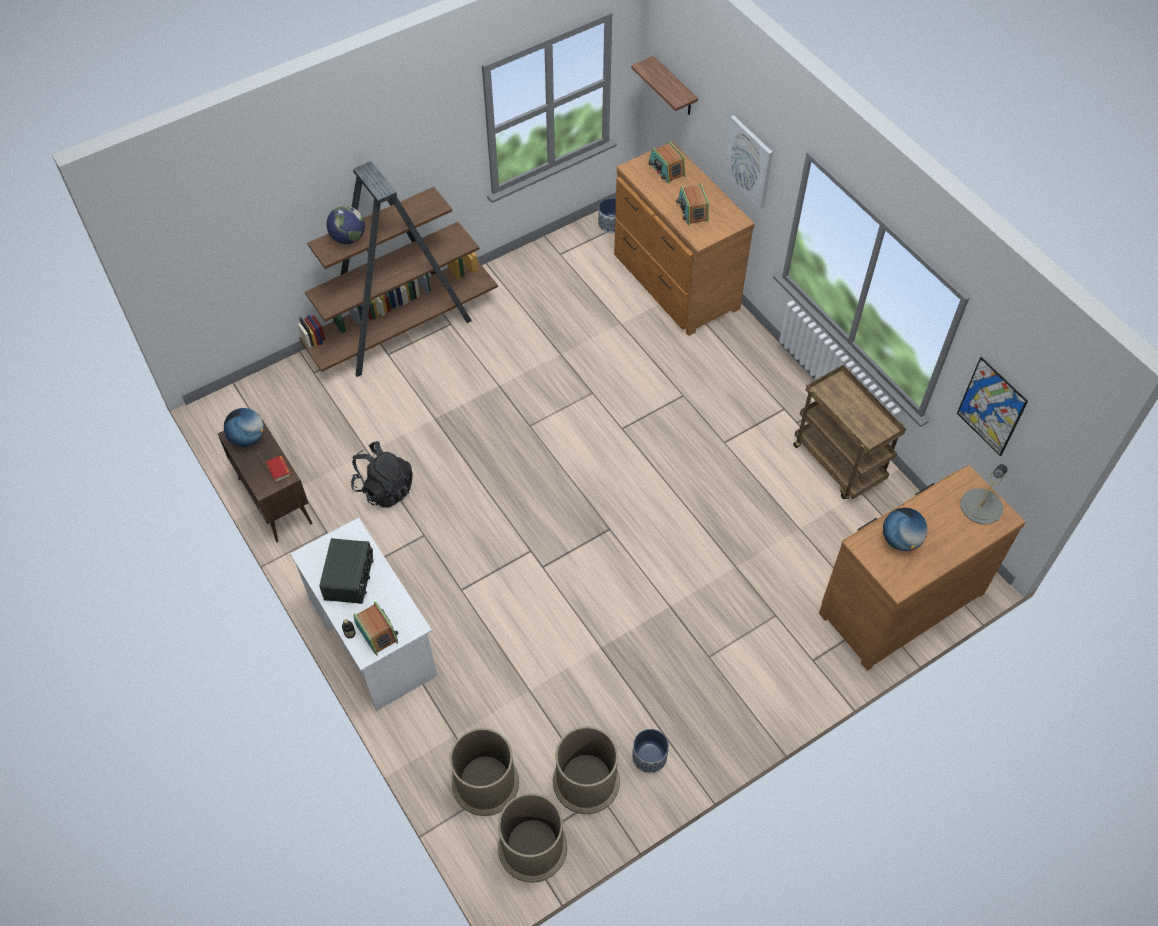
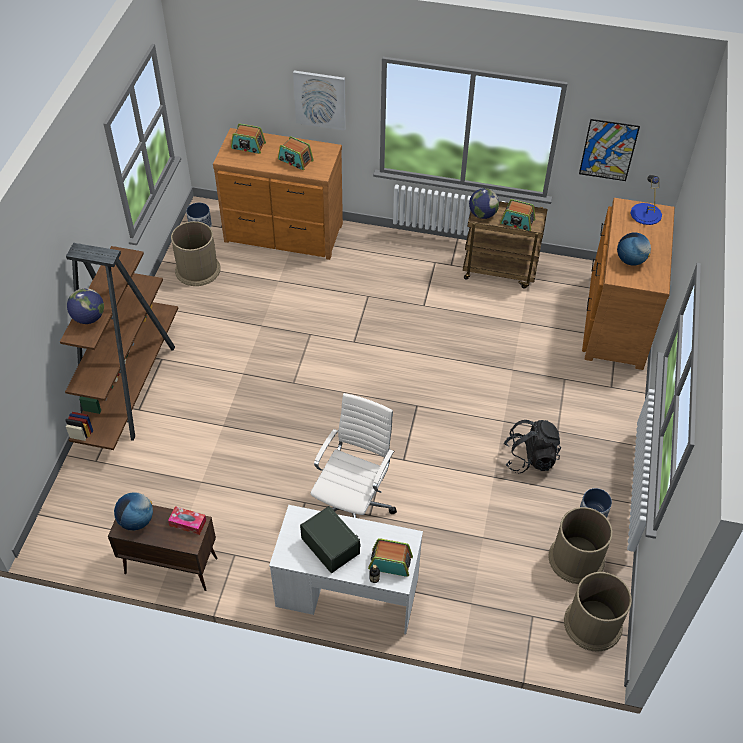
camera: 45 degrees left, 5 degrees down
(279, 470) = (187, 523): book -> tissue box
(384, 488) = (241, 495): black backpack -> black backpack (530, 458)
(457, 570) = (353, 506): none -> white office chair
(485, 783) = (523, 613): brown trash can -> brown trash can (197, 269)
(674, 87) = (219, 82): shelf -> none
(834, 388) = (482, 214): none -> globe
(861, 421) = (517, 222): none -> radio
(981, 506) = (646, 214): grey table lamp -> blue table lamp

